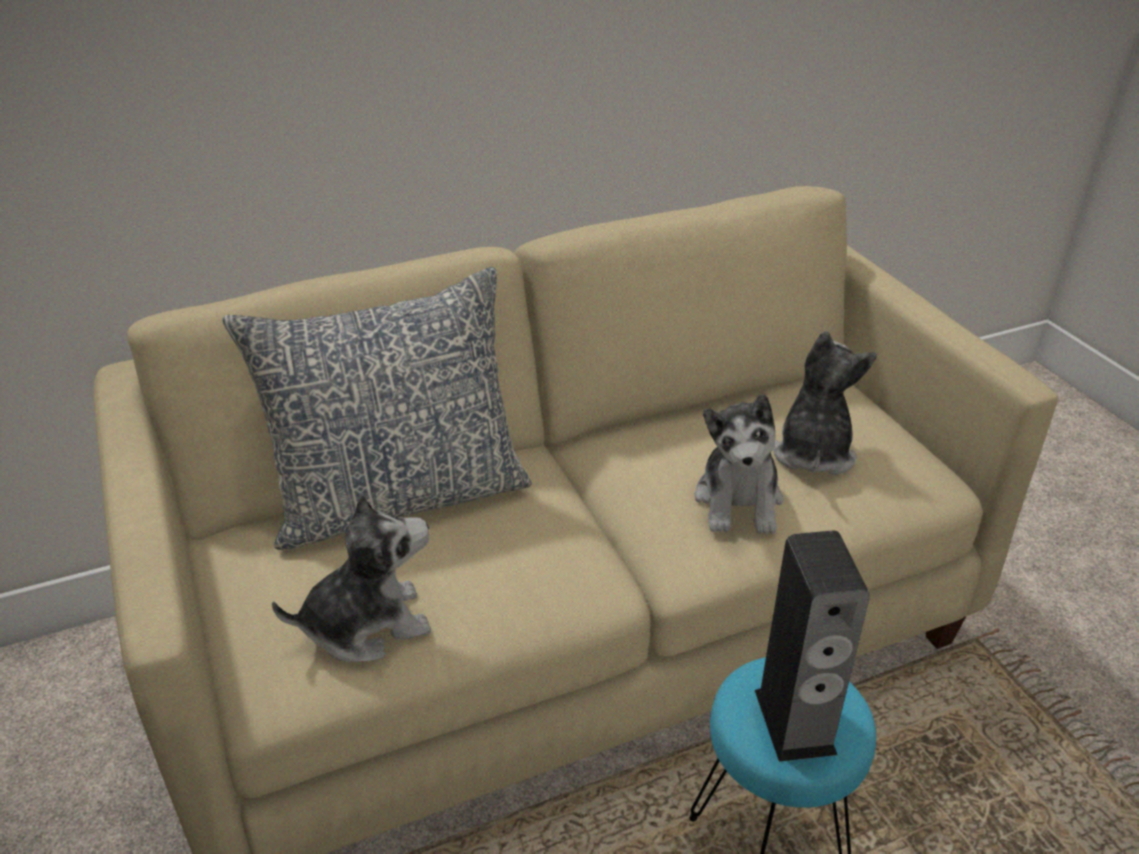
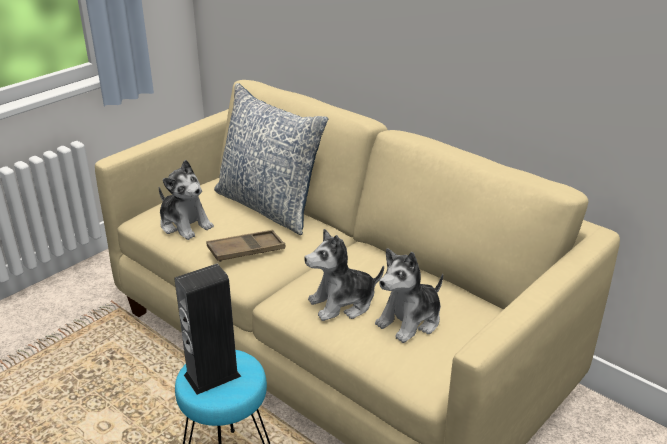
camera: 65 degrees right, 5 degrees down
(528, 562) = (246, 250): none -> brown tray
(812, 452) = (410, 321): plush toy -> plush toy turned 150 degrees clockwise

